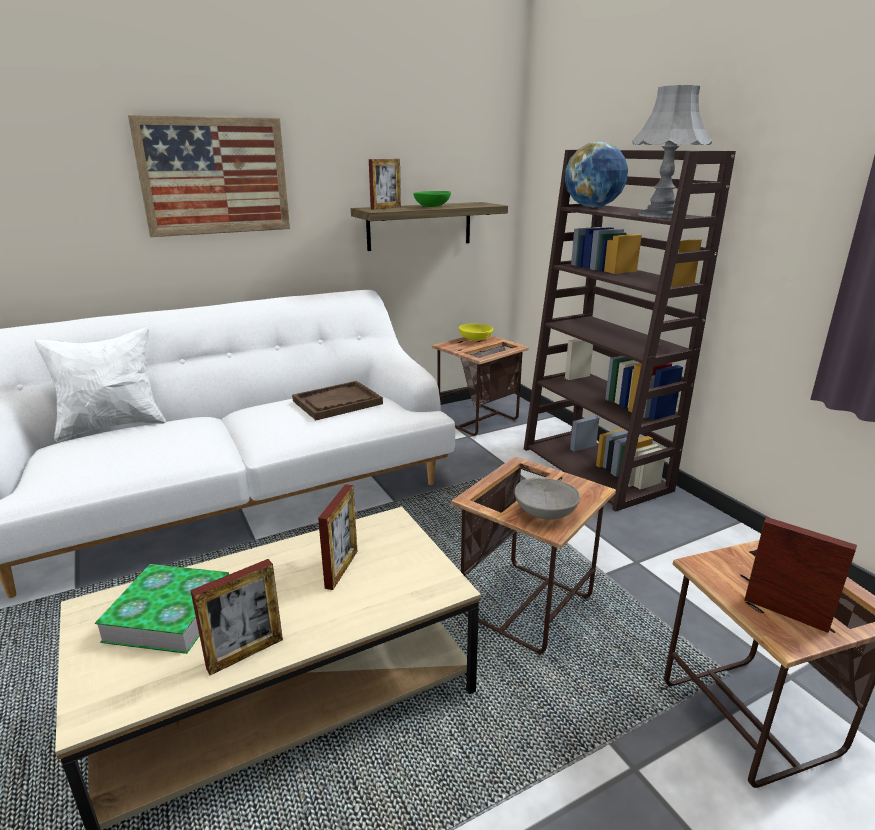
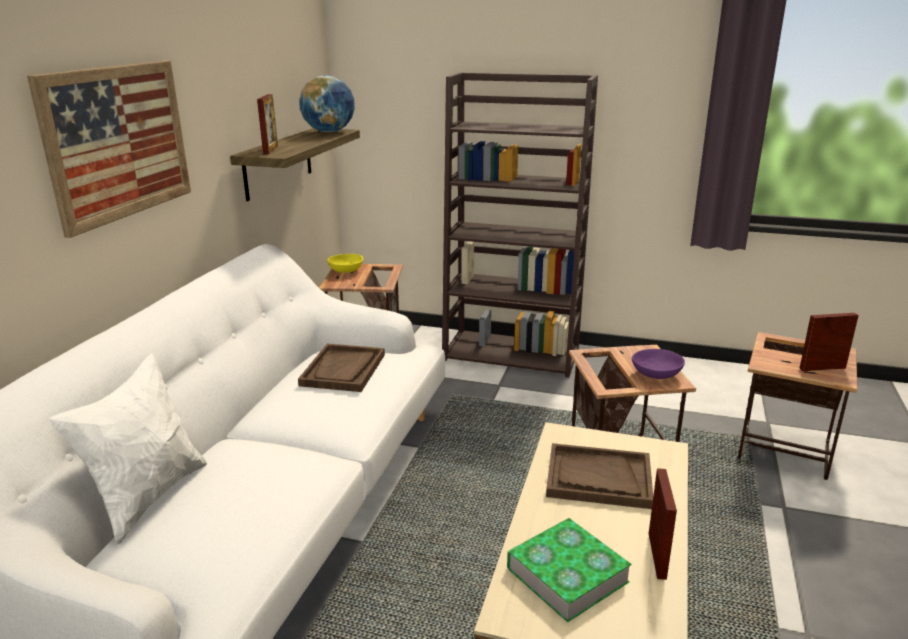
camera: 45 degrees left, 0 degrees up
(341, 569) = (598, 478): picture frame -> brown tray
(432, 206) = (306, 141): green bowl -> none
(544, 513) = (656, 375): grey bowl -> purple bowl
(593, 207) = (473, 125): globe -> globe (329, 132)
(661, 215) = (553, 128): grey table lamp -> none

